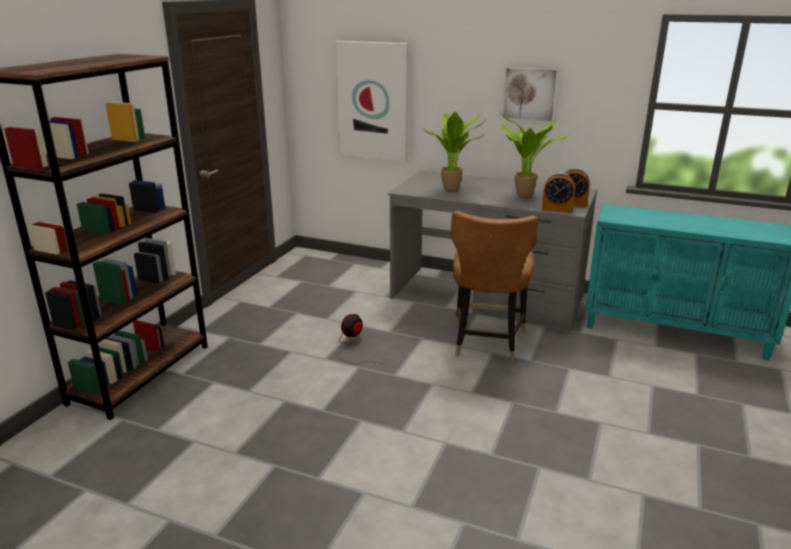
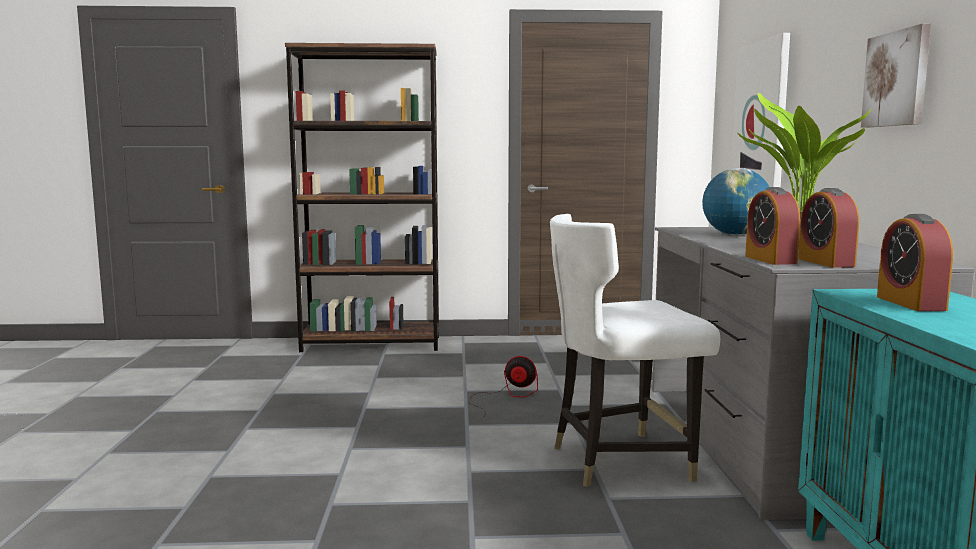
camera: 65 degrees right, 15 degrees down
(453, 189) = (735, 235): potted plant -> globe
(487, 342) = (620, 461): brown chair -> white chair
(638, 218) = (910, 303): none -> alarm clock

